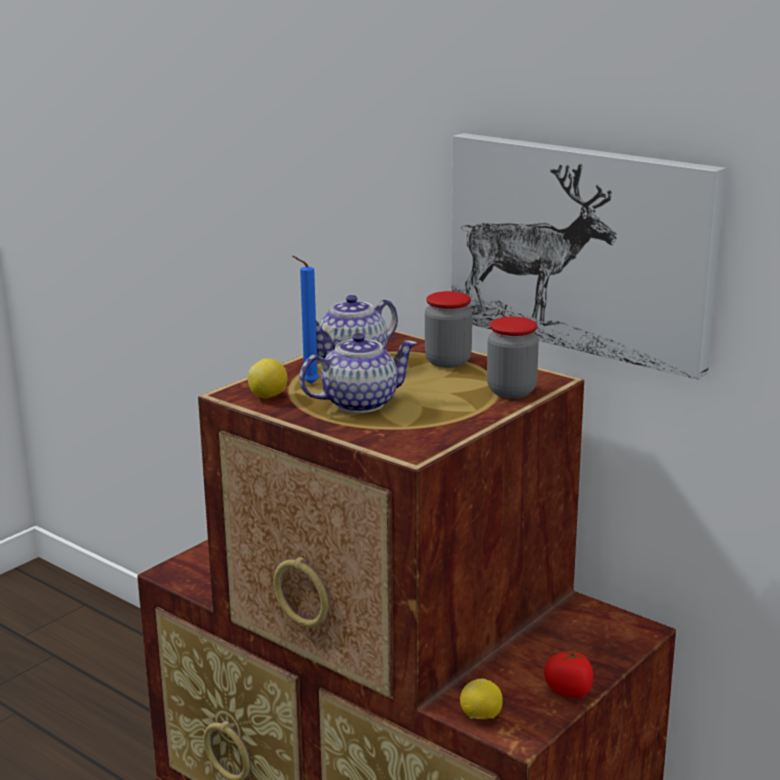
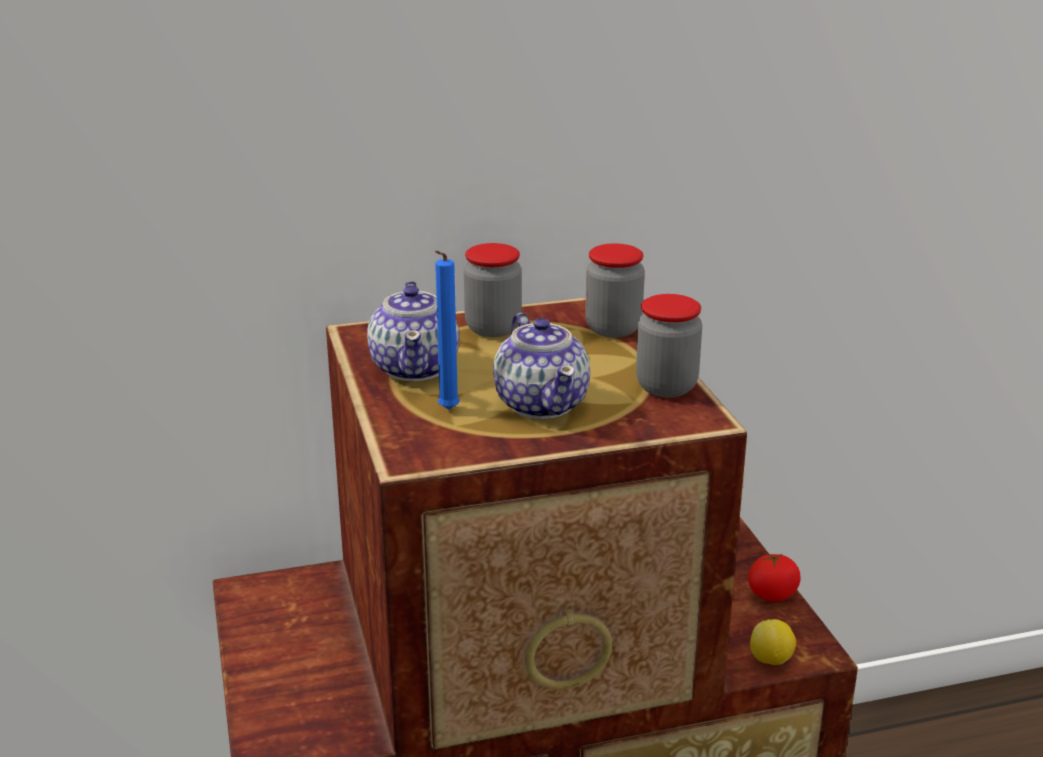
camera: 55 degrees left, 5 degrees up
(268, 396) = (451, 442): lemon -> none
(358, 403) = (542, 403): teapot -> teapot turned 150 degrees clockwise
(444, 429) = (666, 387): none -> jar
(581, 248) = (601, 153): picture -> none

